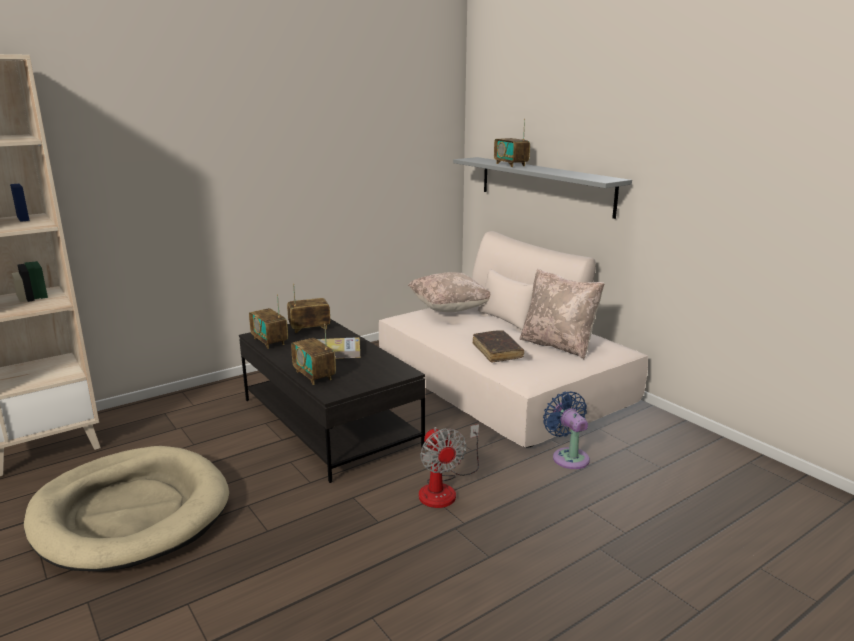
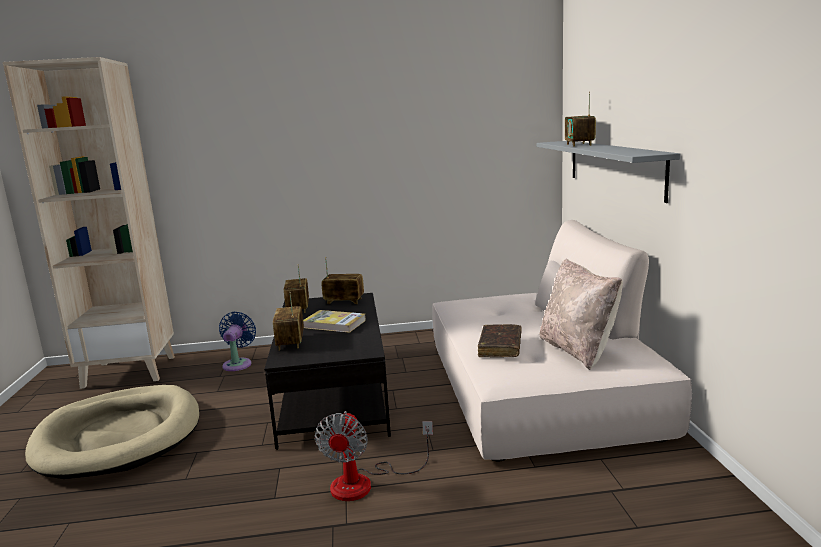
camera: 30 degrees right, 5 degrees down
(449, 308) = (507, 299): beige pillow -> none
(568, 456) = (530, 483): blue fan -> blue fan (238, 363)

